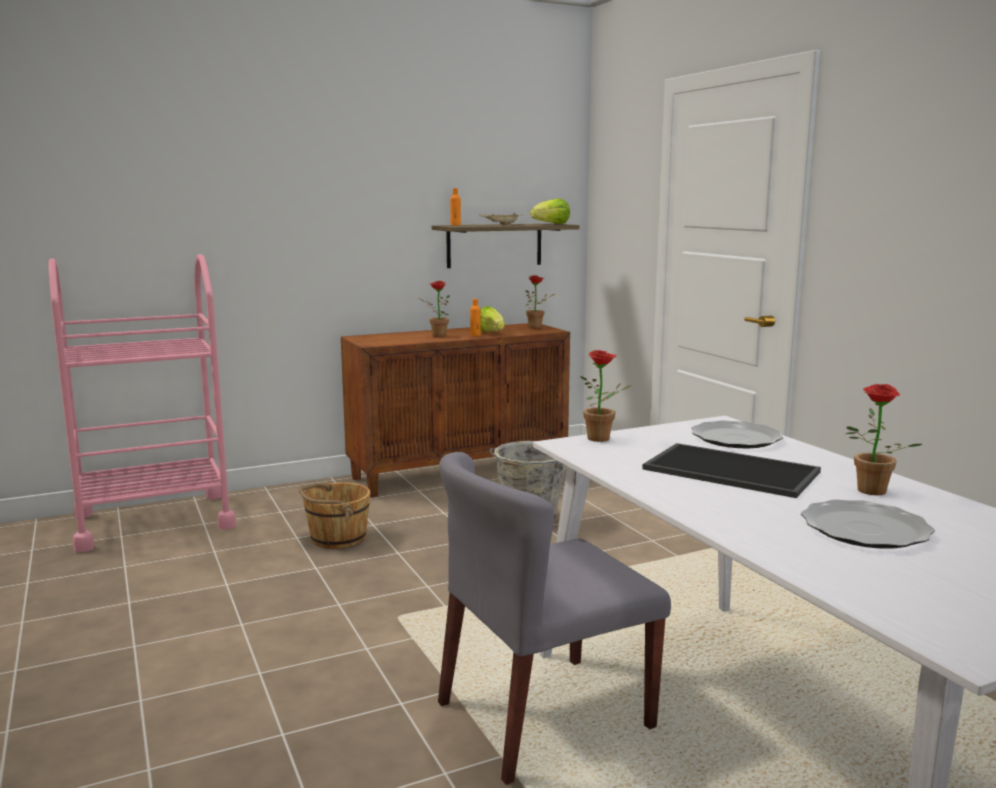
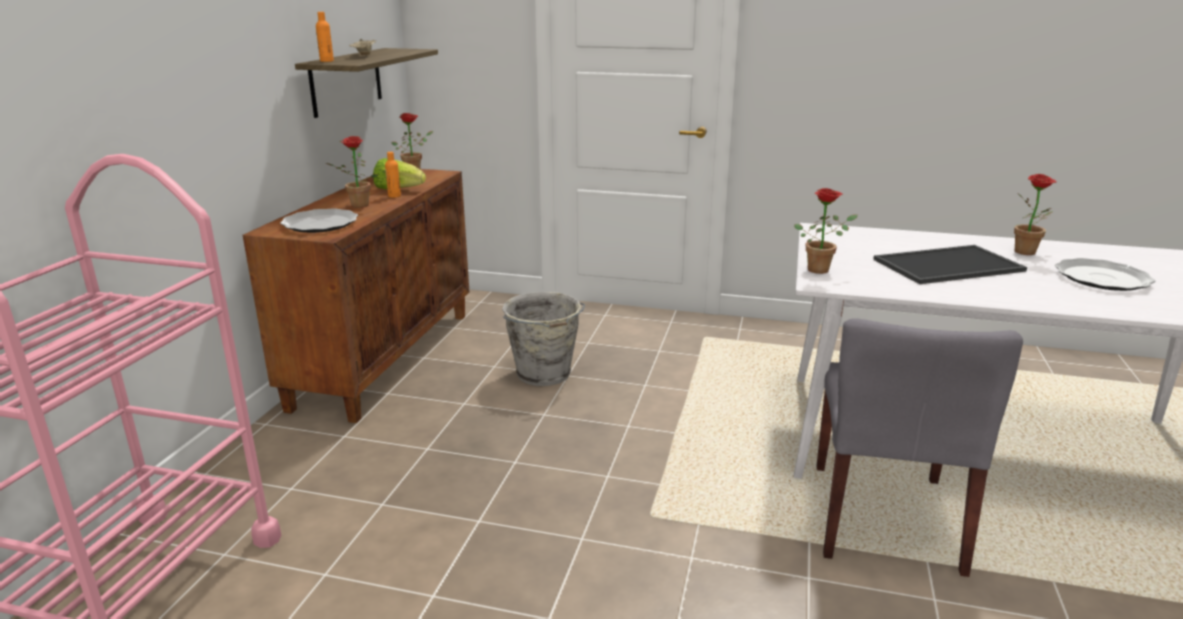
camera: 50 degrees left, 10 degrees up
(337, 538) = (426, 481): brown bucket -> none
(551, 224) = (409, 50): lettuce -> none
(735, 438) = (867, 239): plate -> plate (320, 224)

